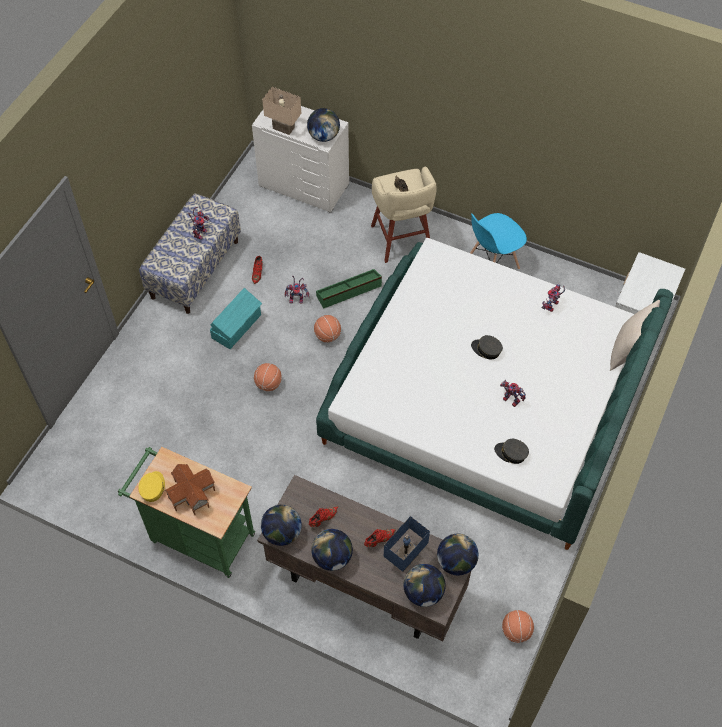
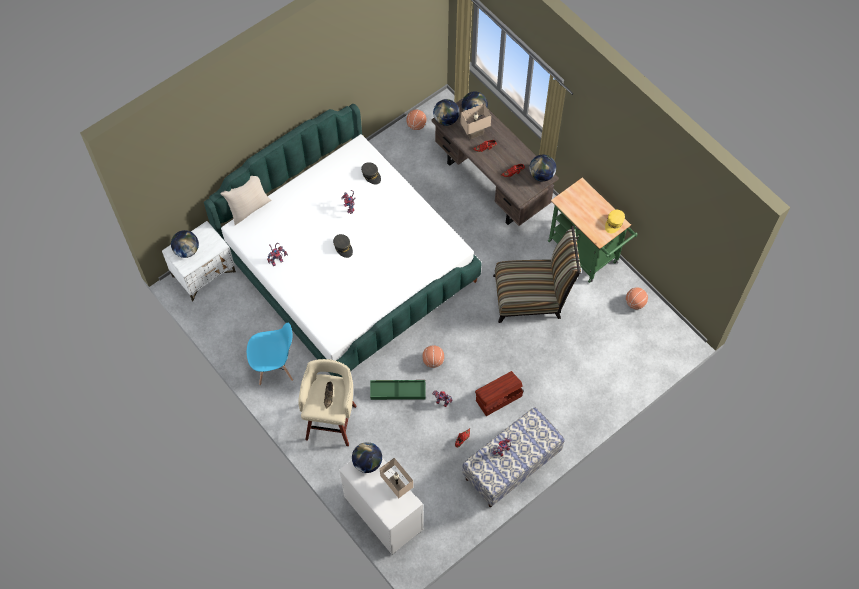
camera: 155 degrees left, 5 degrees up
(191, 495) = (591, 209): toy house -> none
(237, 326) = (498, 398): turquoise storage box -> brown storage box
(245, 453) = (532, 296): none -> chair
(268, 384) = (494, 340): basketball -> basketball (635, 303)
(332, 557) = (517, 150): globe -> globe (187, 250)
(404, 557) = (475, 134): blue table lamp -> beige table lamp

